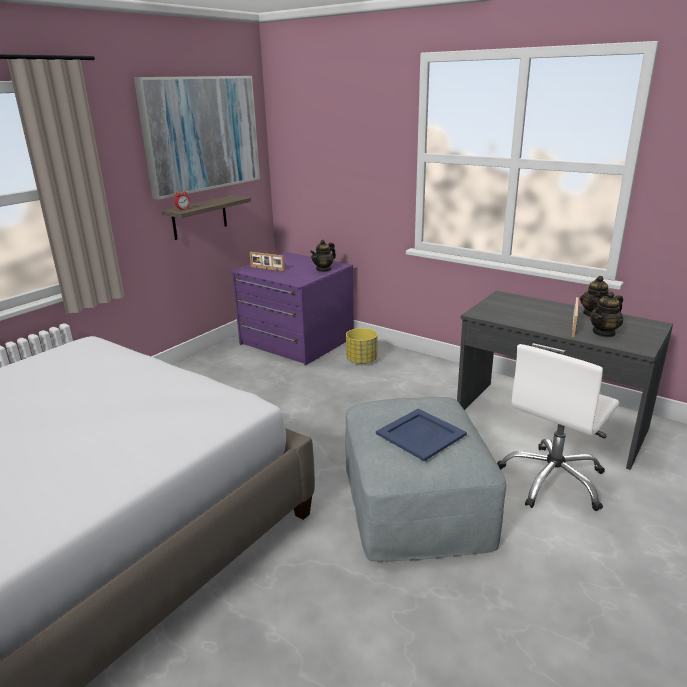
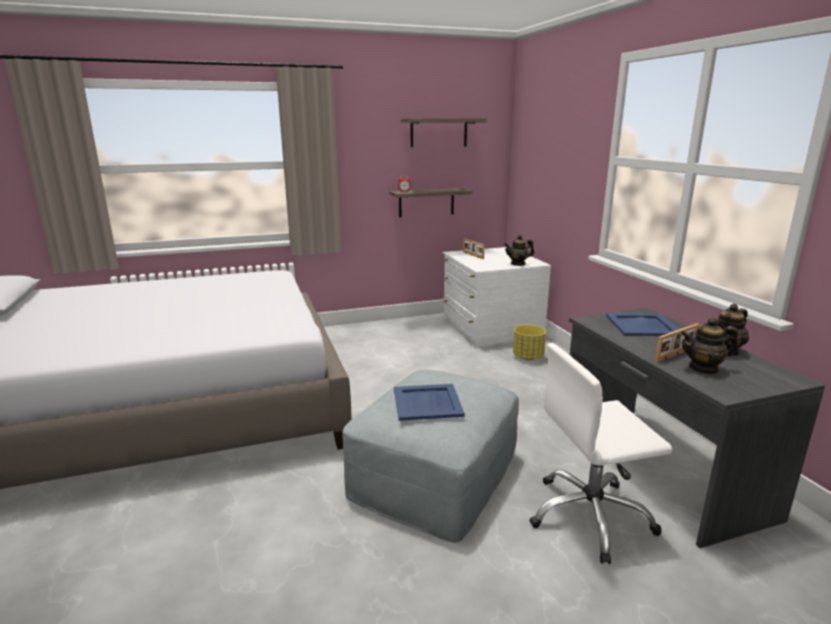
camera: 35 degrees right, 5 degrees down
(201, 134) = (438, 132): picture -> shelf
(296, 341) = (490, 328): purple dresser -> white dresser
(517, 307) = (642, 325): none -> blue tray

